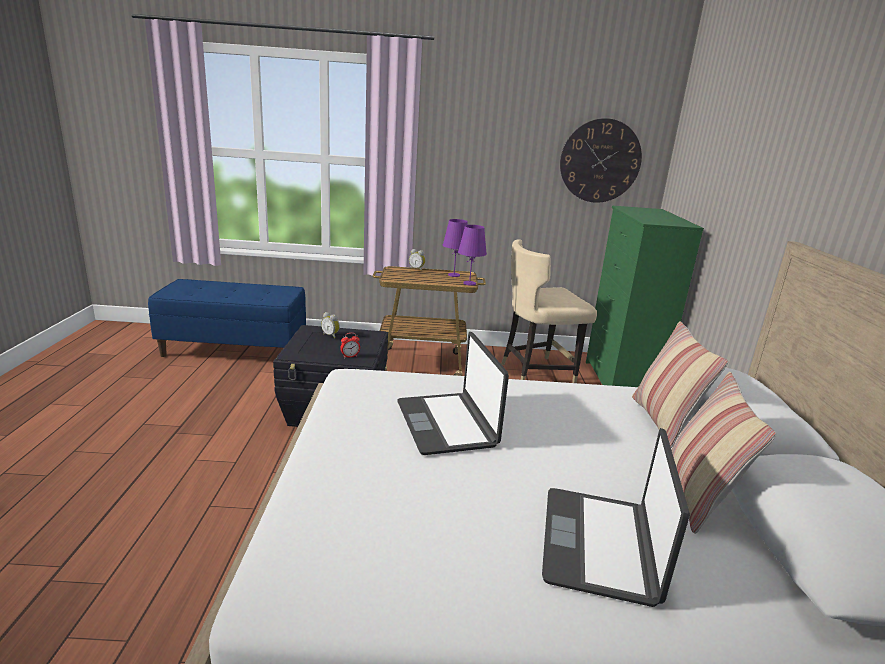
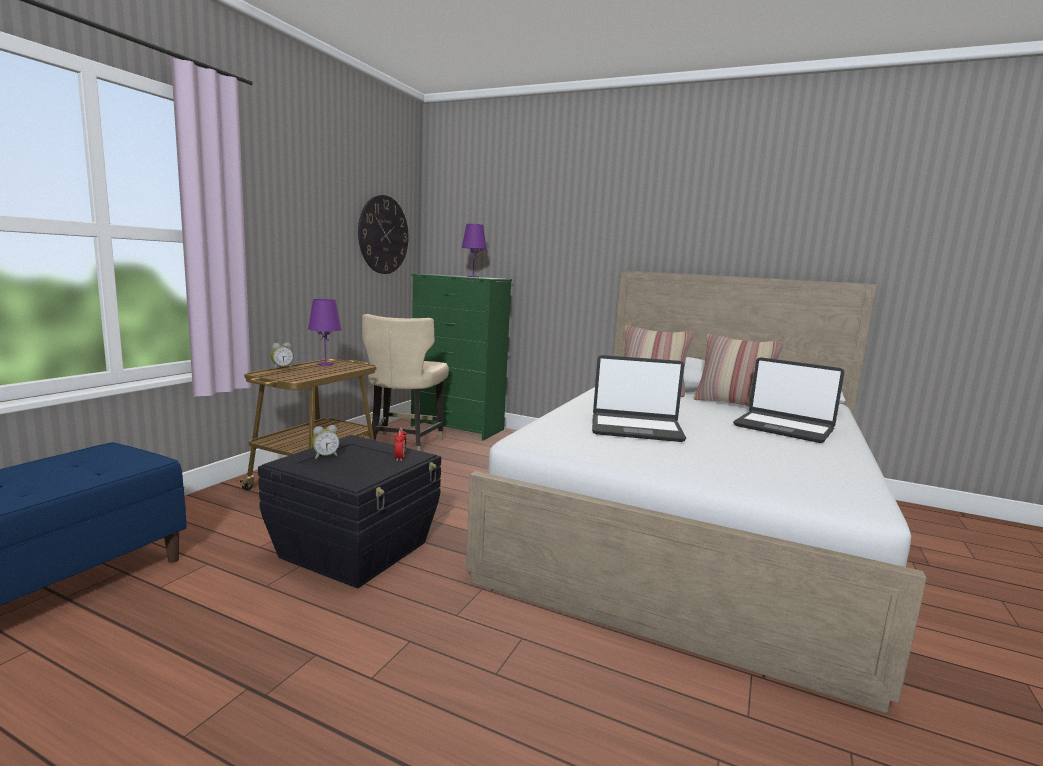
camera: 65 degrees left, 10 degrees down
(469, 283) = (363, 365): purple table lamp -> purple table lamp (473, 277)

